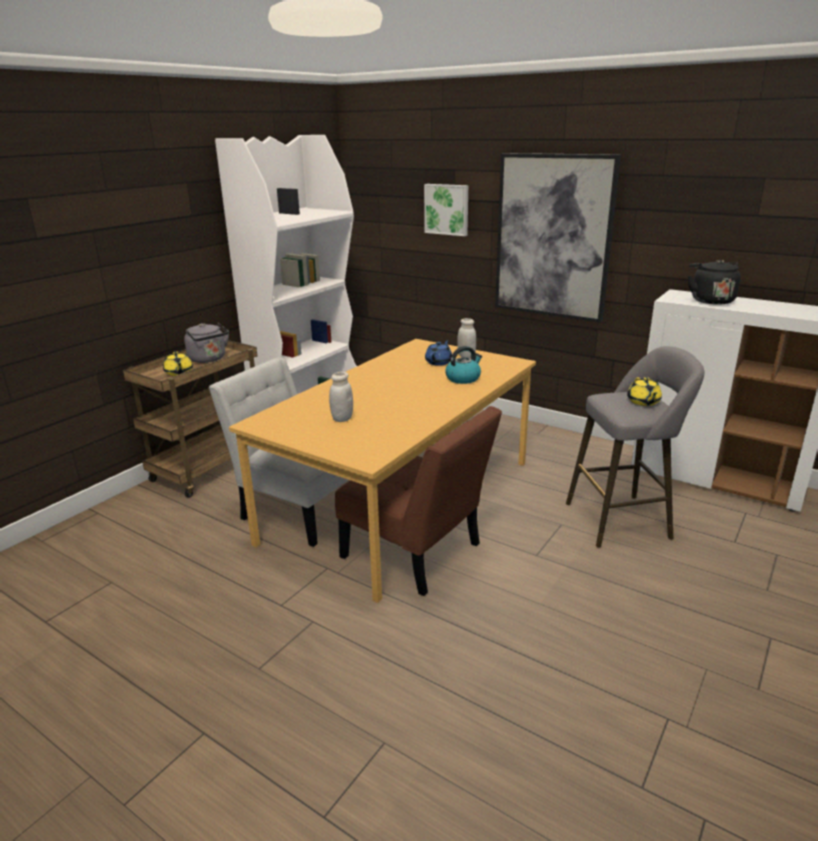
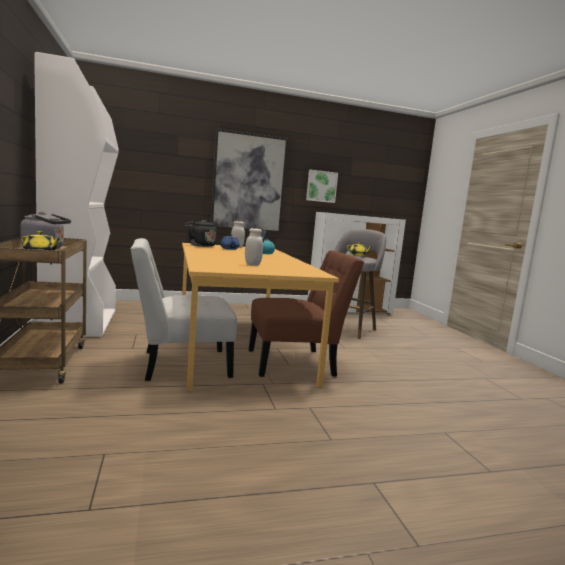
camera: 50 degrees left, 15 degrees down
(447, 209) = (172, 161): picture -> picture (321, 186)
(710, 300) = (343, 213): black kettle -> black kettle (200, 245)

